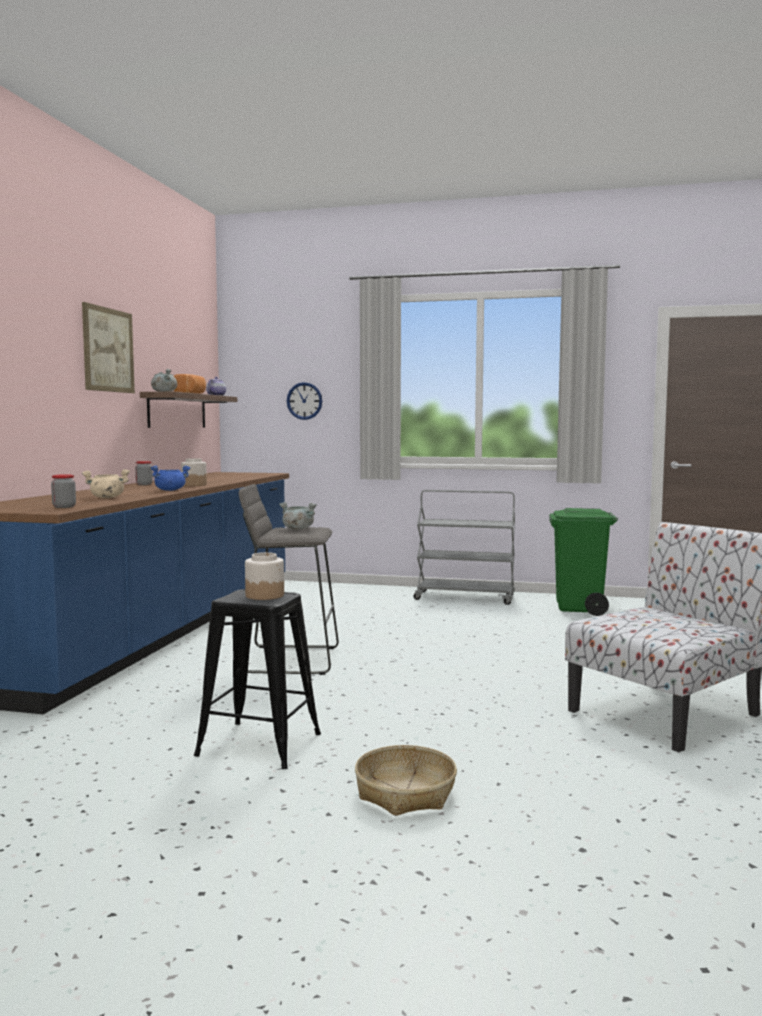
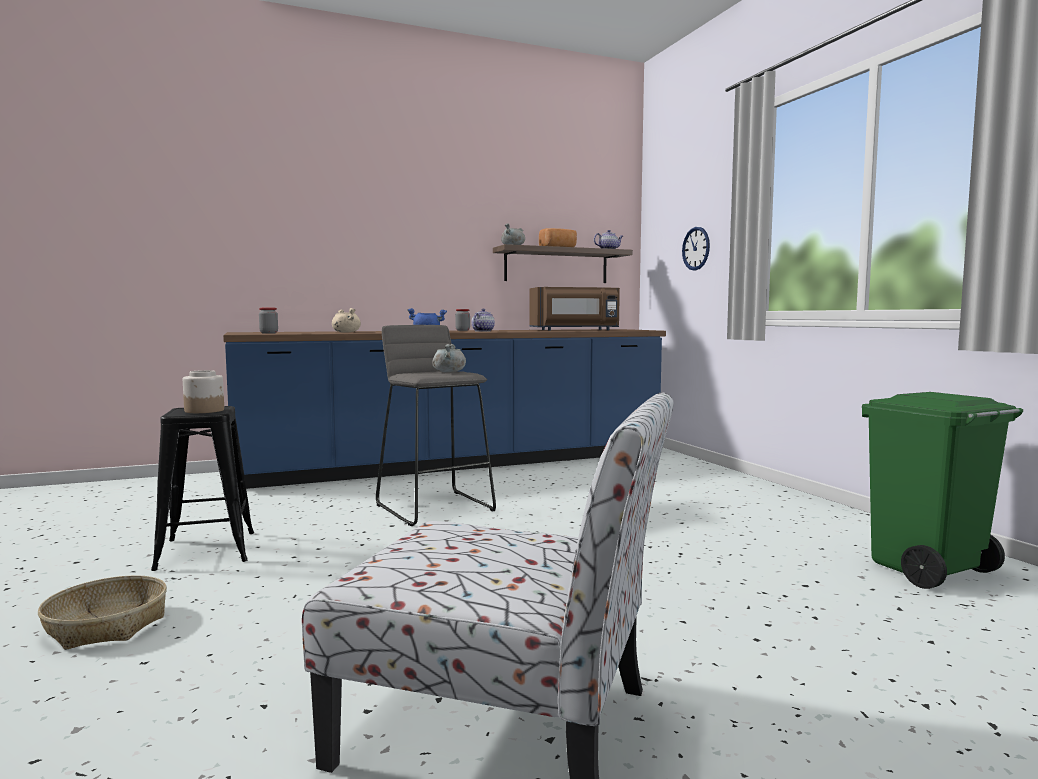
camera: 55 degrees right, 0 degrees up
(108, 350) = (446, 211): picture -> none
(194, 485) = (483, 331): jar -> teapot
(227, 477) = (575, 330): none -> brown microwave
(465, 597) = (799, 511): grey cart -> none

